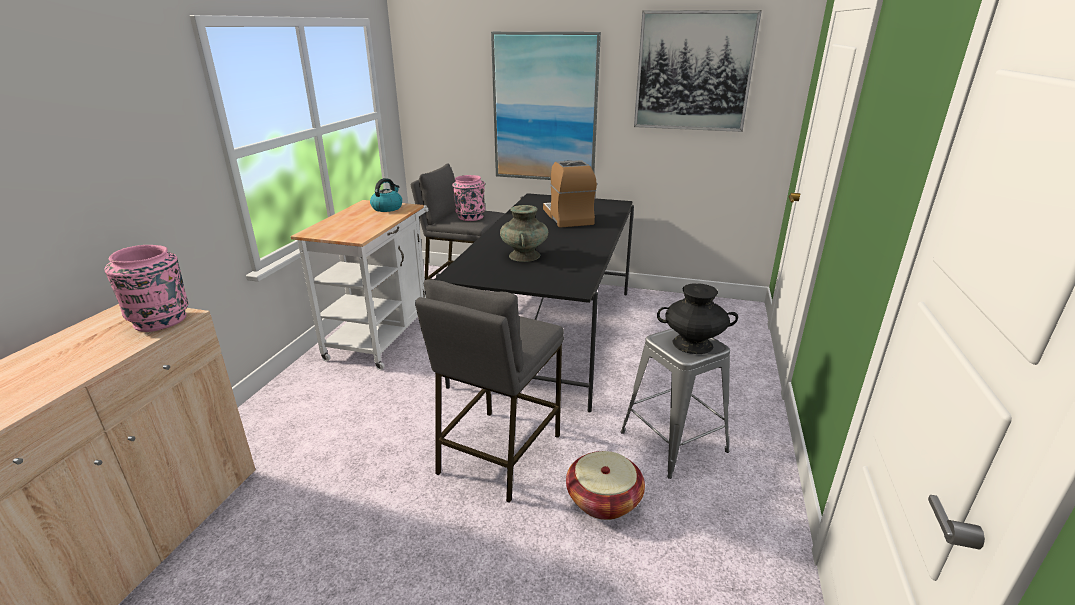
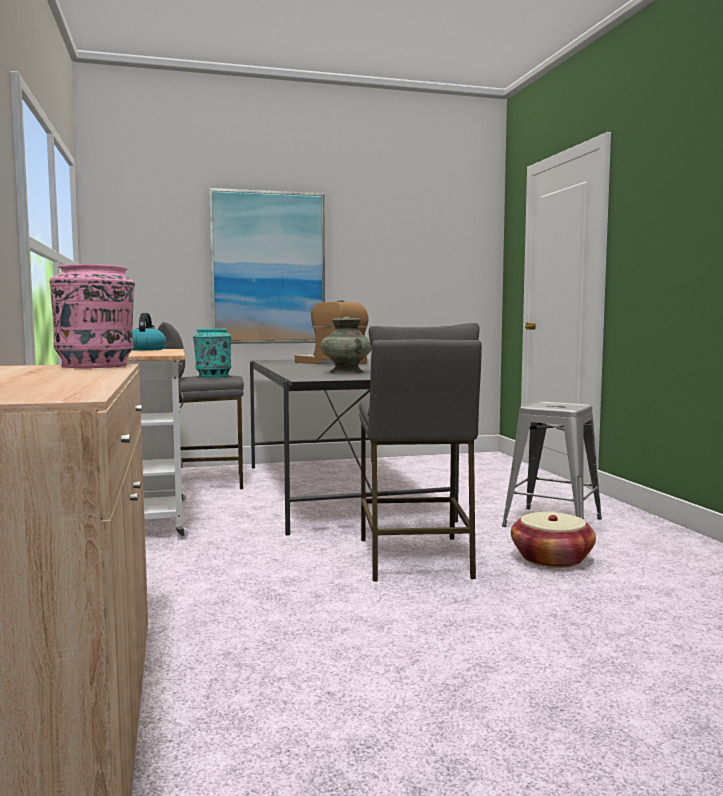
camera: 30 degrees left, 20 degrees down
(470, 217) = (213, 376): pink vase -> turquoise vase
(693, 72) = (410, 232): picture -> none
(693, 344) = (562, 405): black vase -> none

